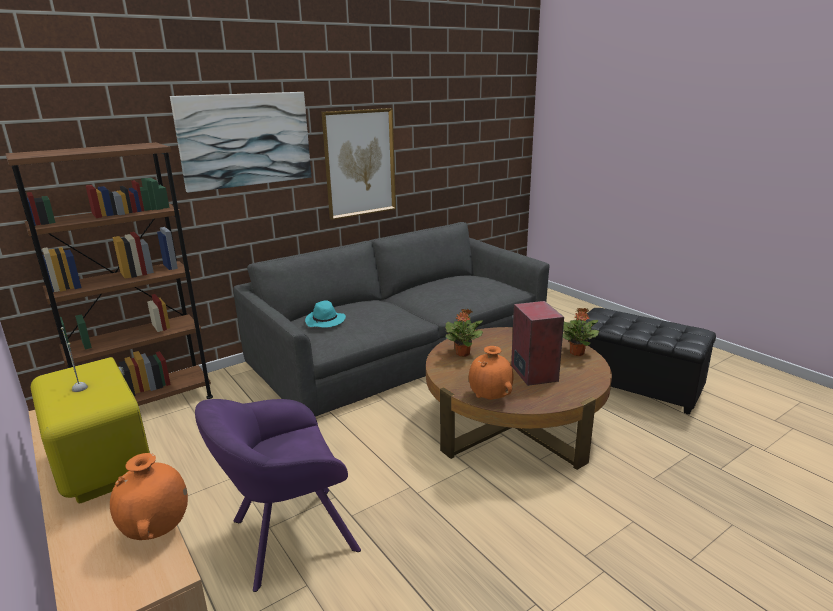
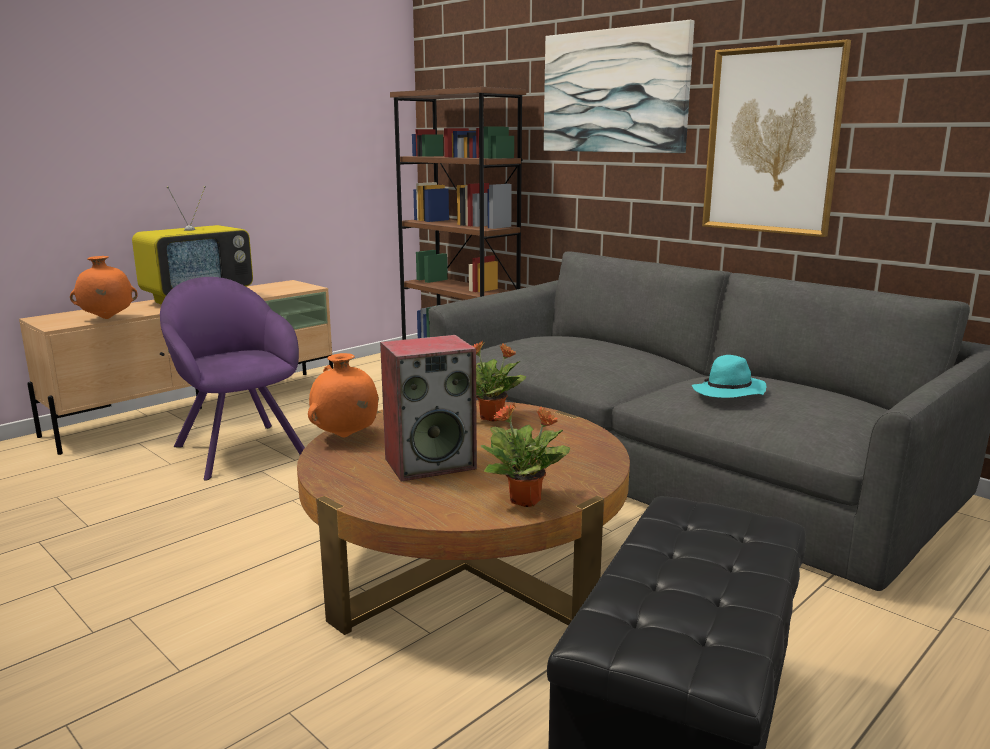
camera: 80 degrees right, 5 degrees down
(325, 321) = (544, 338): turquoise hat -> turquoise hat (728, 393)

